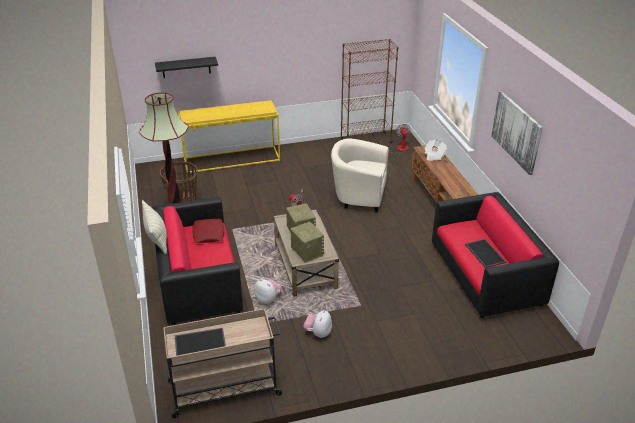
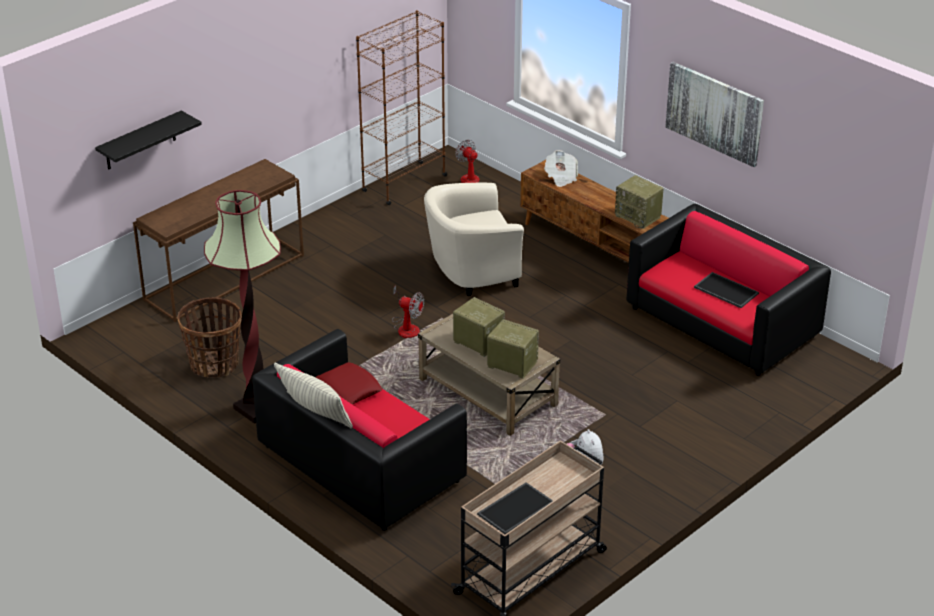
camera: 30 degrees left, 0 degrees up
(232, 159) = (225, 277): yellow console table -> brown console table
(268, 299) = (480, 451): plush toy -> none
(461, 191) = (638, 216): none -> radio

